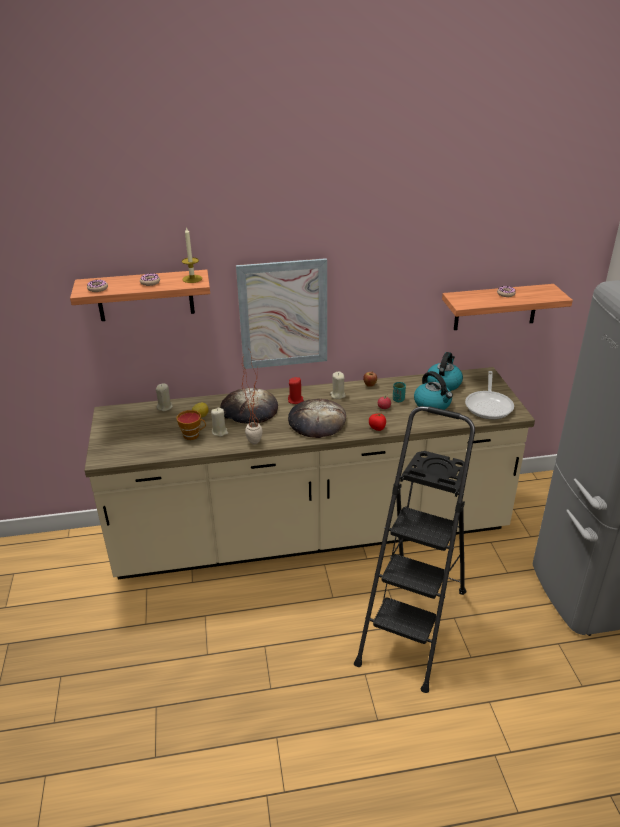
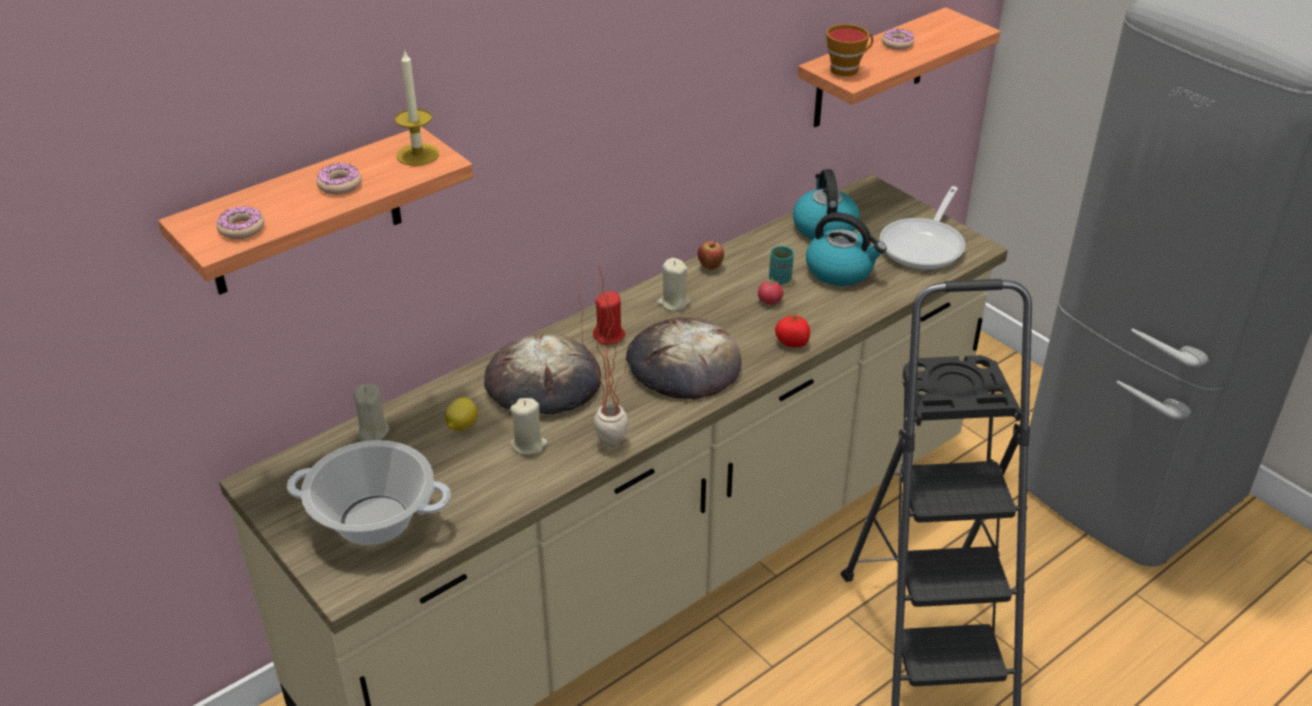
camera: 30 degrees left, 5 degrees up
(133, 440) = (374, 521): none -> cooking pot
(193, 435) = (485, 469): cup -> cup (847, 69)
(283, 314) = (555, 178): picture -> none
(489, 405) = (925, 245): frying pan -> frying pan turned 45 degrees clockwise

